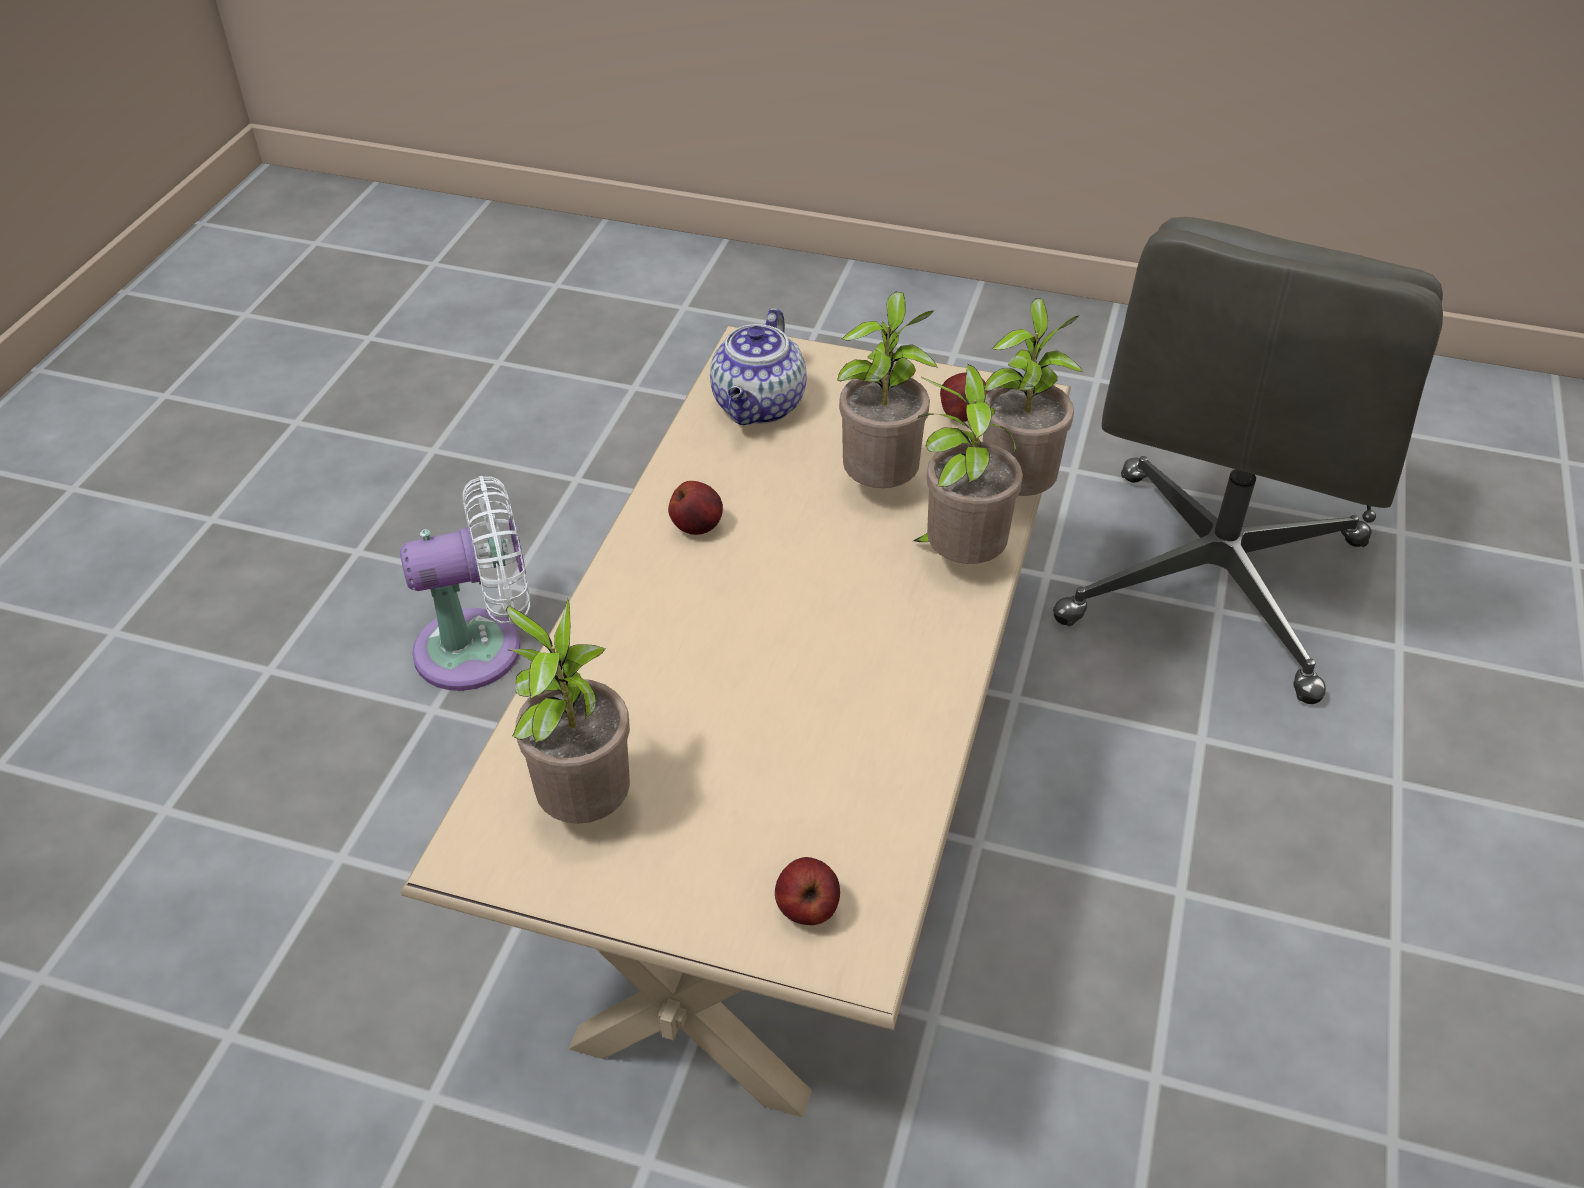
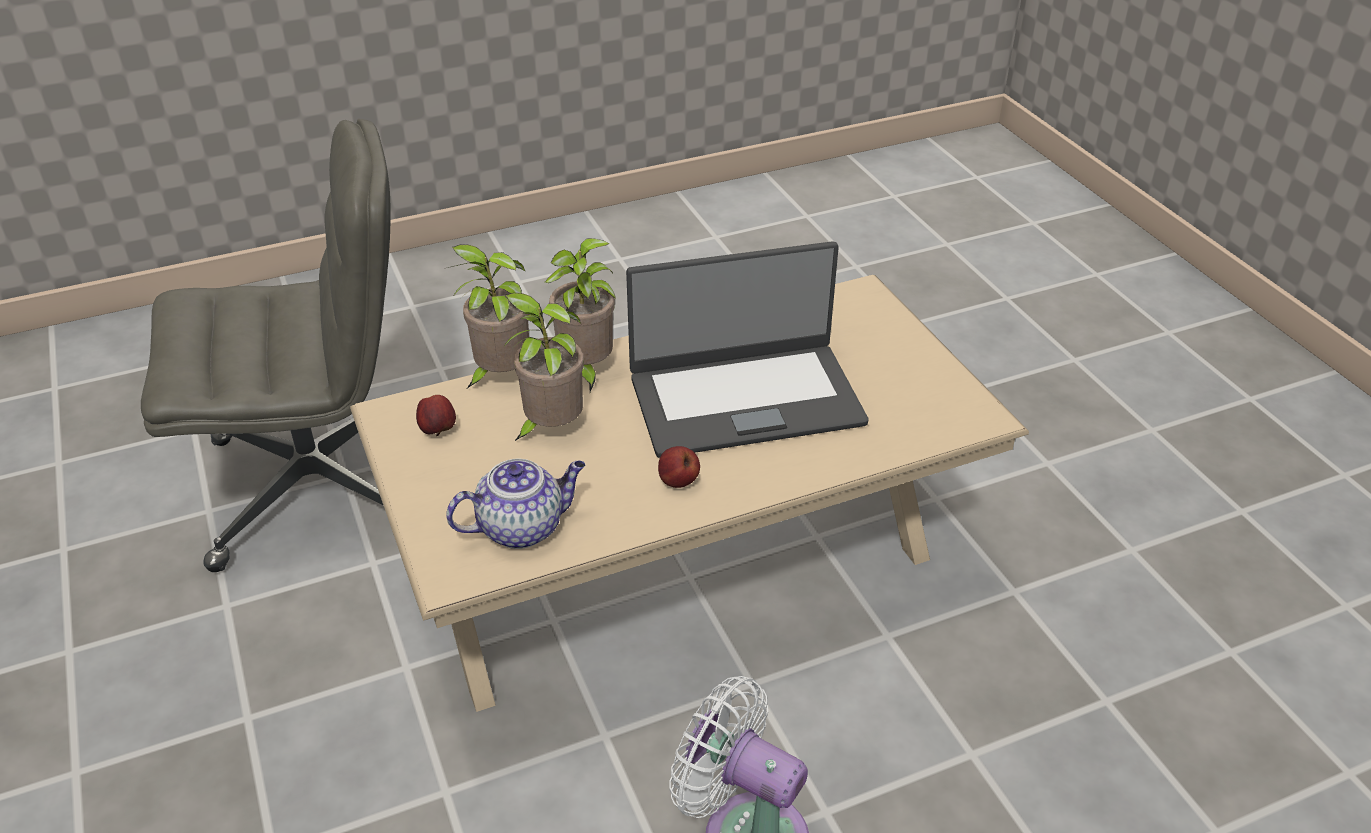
camera: 130 degrees left, 5 degrees down
(582, 806) = (911, 401): potted plant -> none
(763, 656) = (745, 398): none -> laptop
(807, 909) = (862, 312): apple -> none

